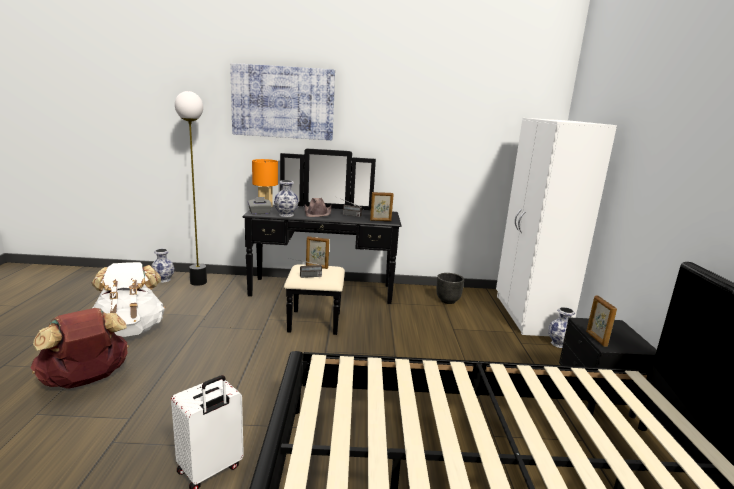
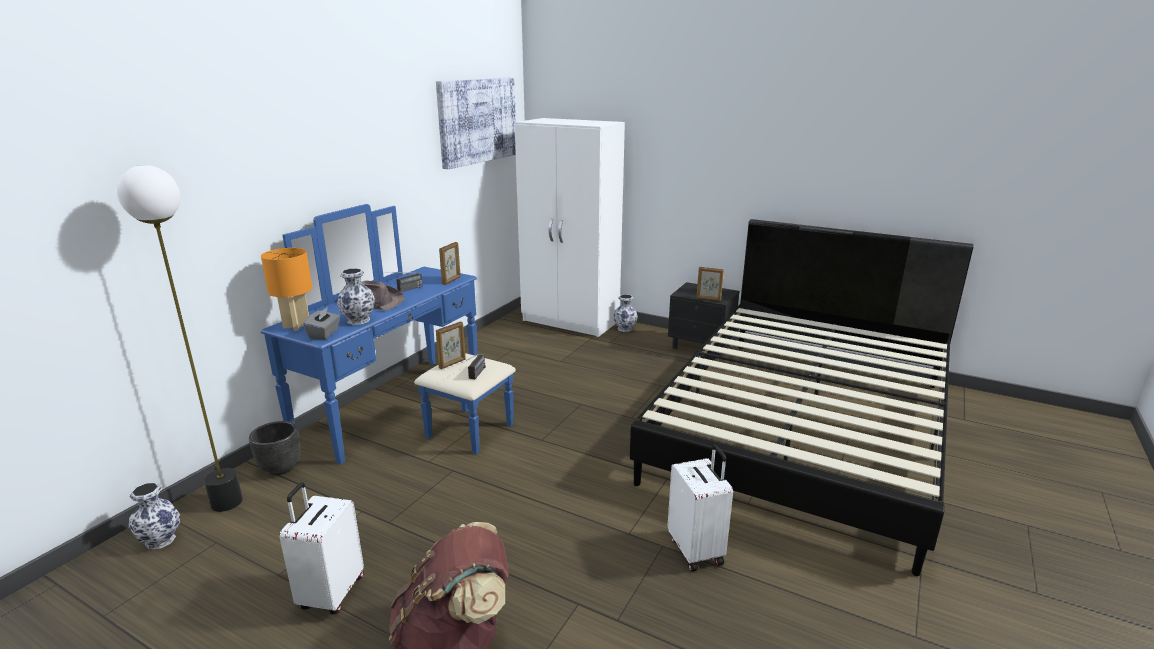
camera: 60 degrees left, 5 degrees up
(130, 330) = (330, 593): white backpack -> white suitcase
(283, 102) = (263, 152): picture -> picture (476, 121)
(321, 297) = (410, 411): black dresser -> blue dresser
(447, 301) = (504, 344): black planter -> black planter (280, 468)

